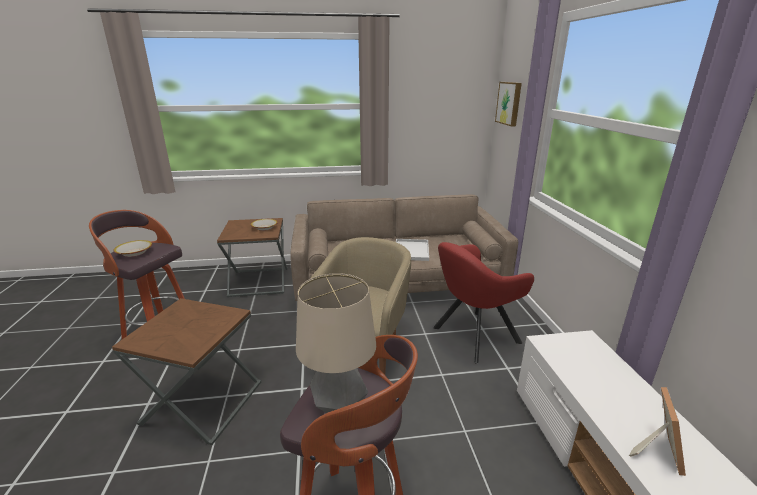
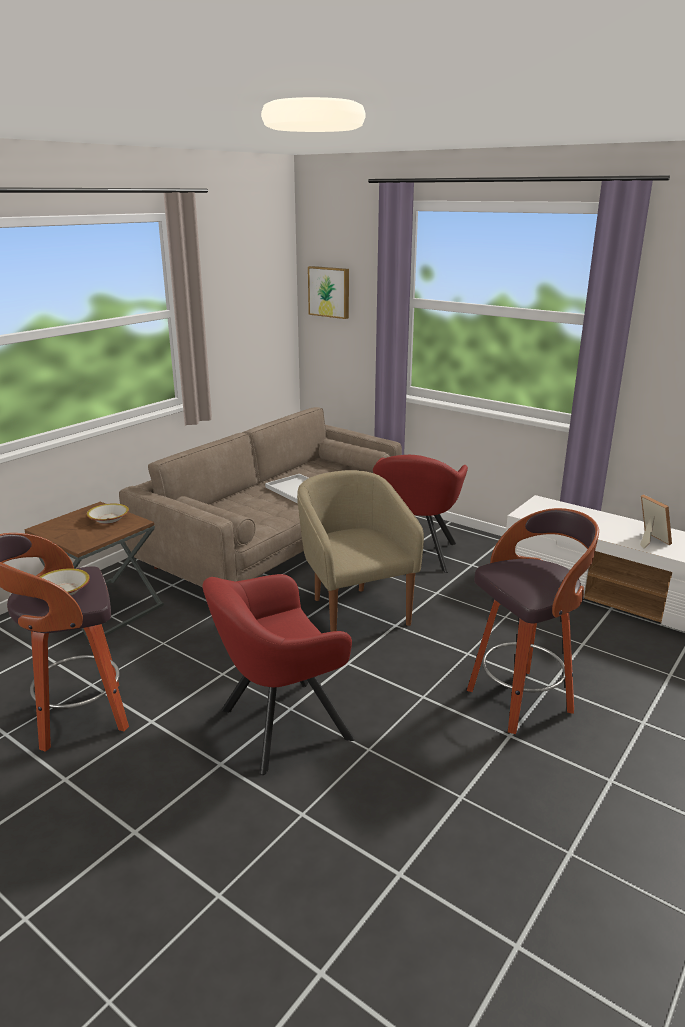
camera: 45 degrees left, 0 degrees up
(203, 402) = (278, 726): brown side table -> red armchair
(339, 406) = (537, 578): table lamp -> none

